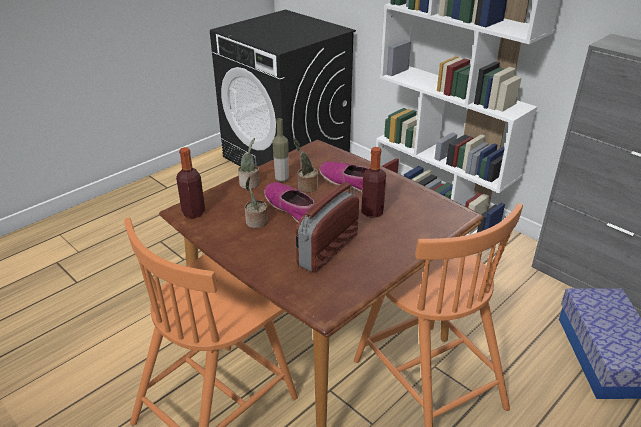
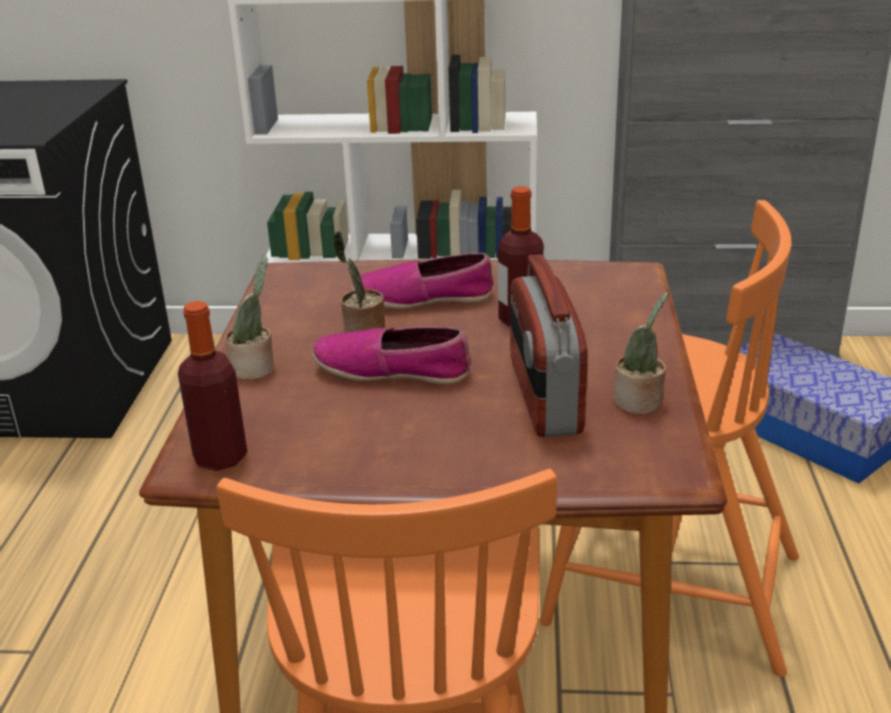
camera: 40 degrees left, 5 degrees down
(256, 223) = (366, 416): potted plant -> potted plant (640, 403)
(282, 179) = (300, 338): bottle -> none

